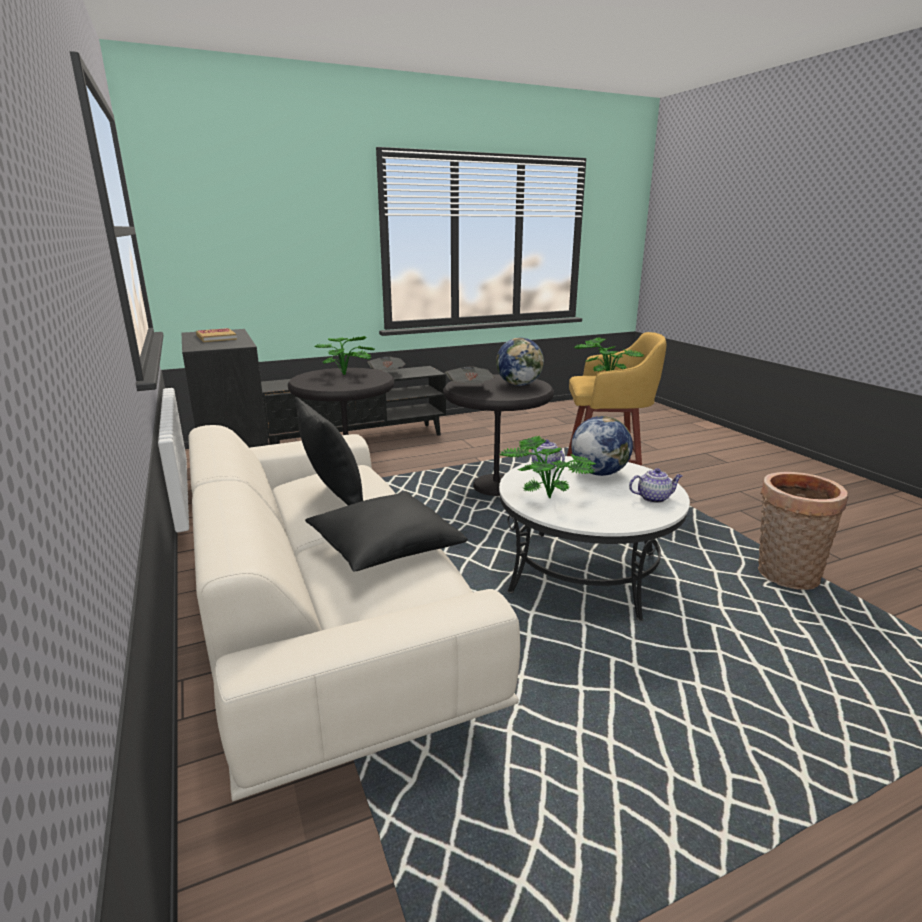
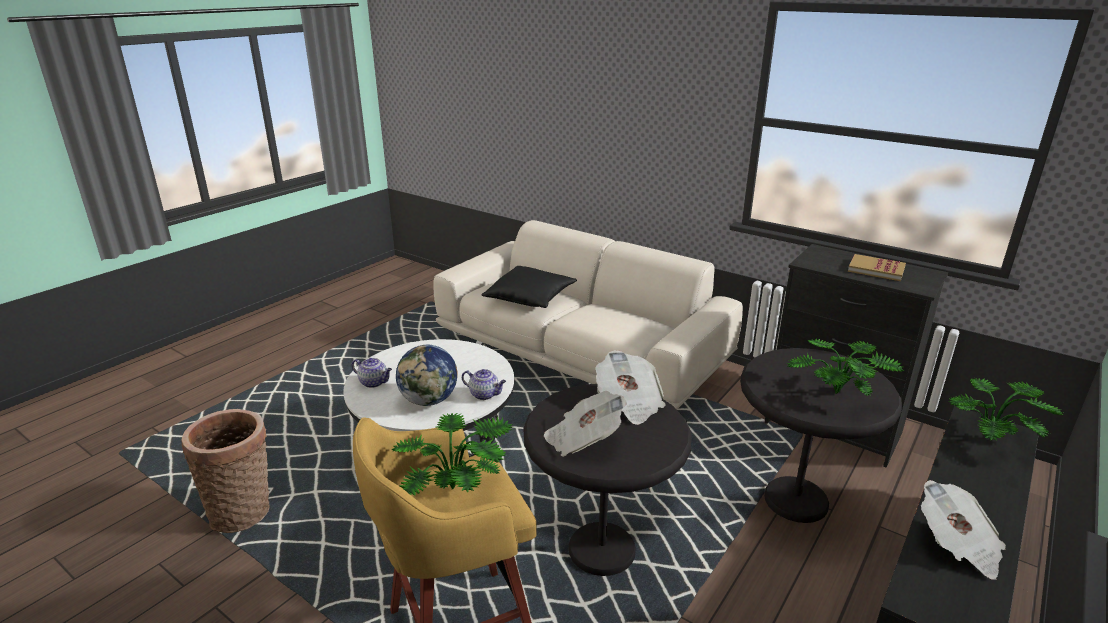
camera: 150 degrees right, 5 degrees up
(333, 499) = (605, 315): black pillow -> none
(519, 385) = (583, 440): globe -> newspaper
(547, 495) = (463, 361): potted plant -> potted plant (993, 440)
(654, 498) = (374, 382): teapot -> teapot turned 120 degrees counterclockwise

